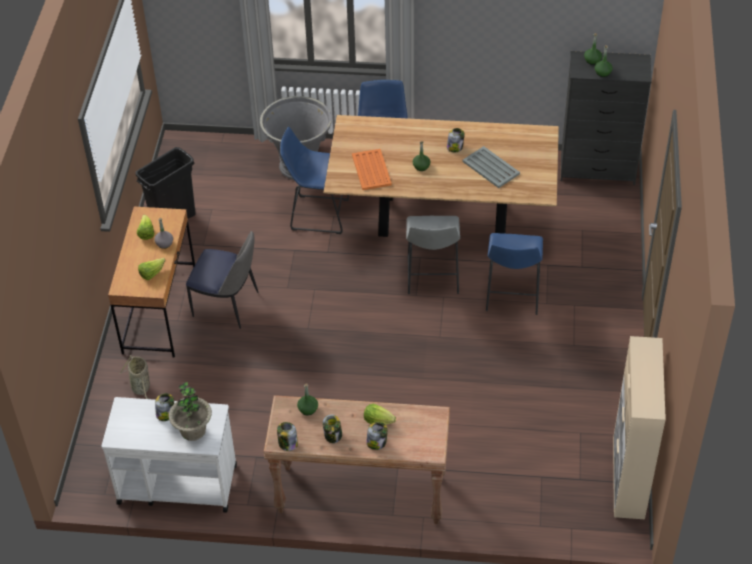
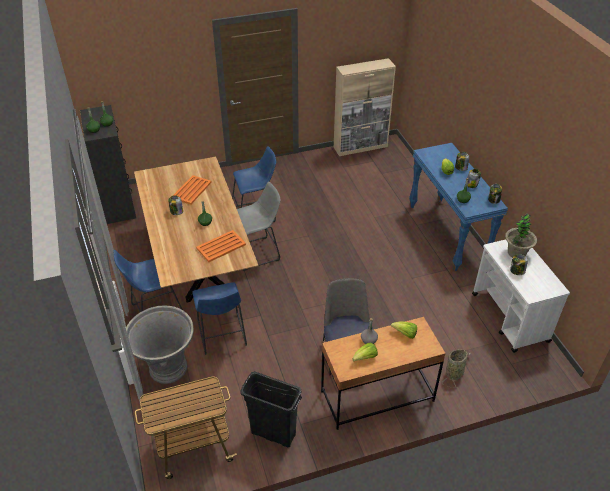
camera: 115 degrees left, 5 degrees down
(199, 166) = (192, 447): none -> cart
(360, 496) = (448, 233): brown console table -> blue console table
(490, 167) = (191, 190): grey tray -> orange tray

